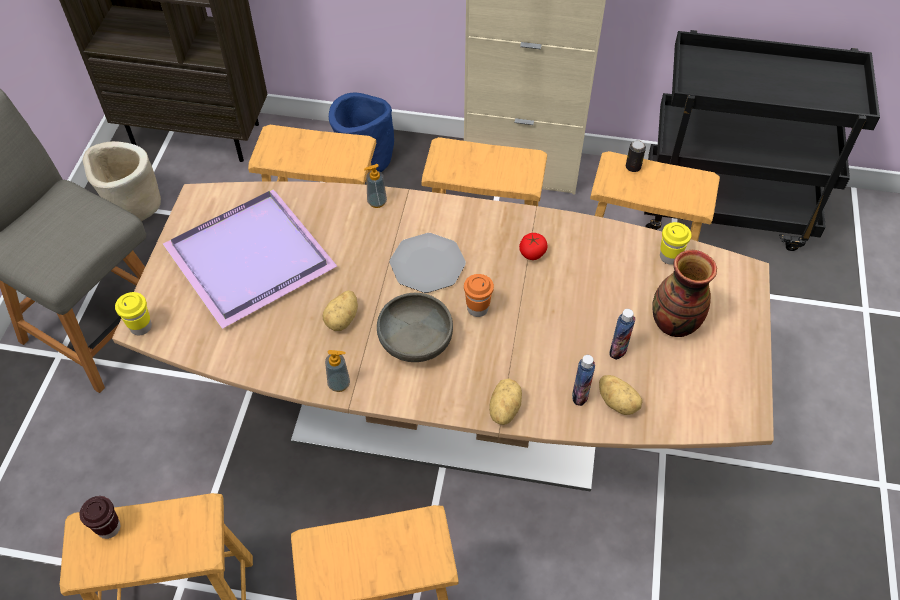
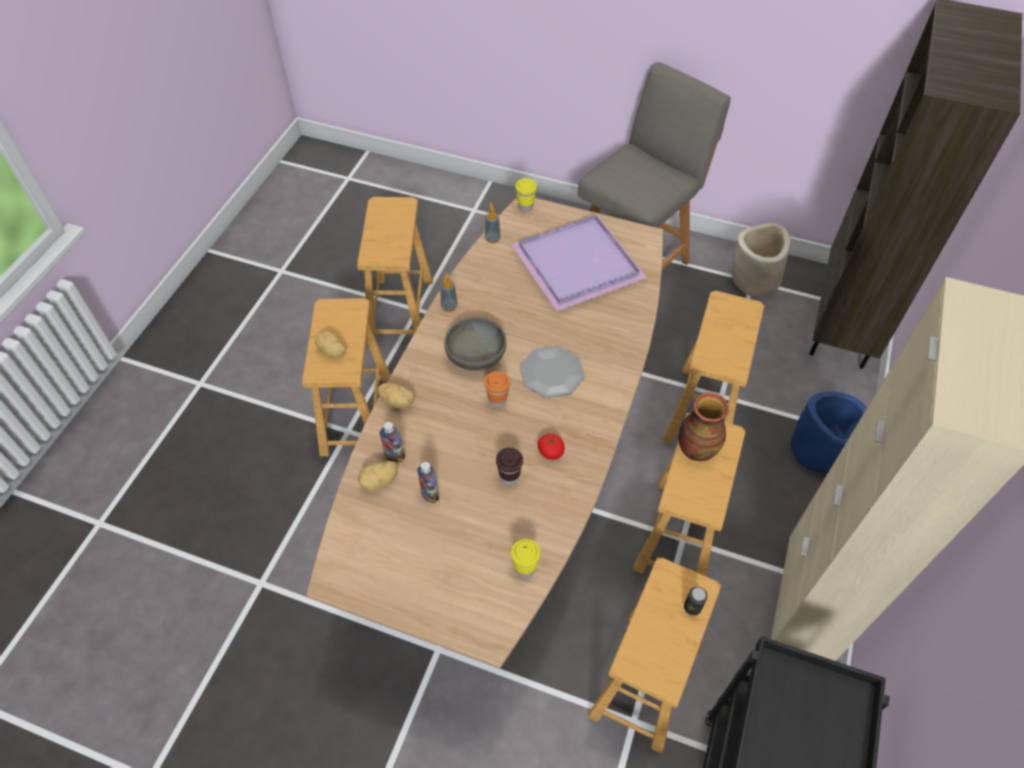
camera: 100 degrees right, 0 degrees up
(109, 528) = (401, 215): brown cup -> brown cup (509, 477)
(343, 319) = (507, 313): potato -> potato (332, 352)
(377, 202) = (628, 346): soap dispenser -> soap dispenser (492, 239)
(673, 324) = (446, 548): vase -> vase (696, 448)

